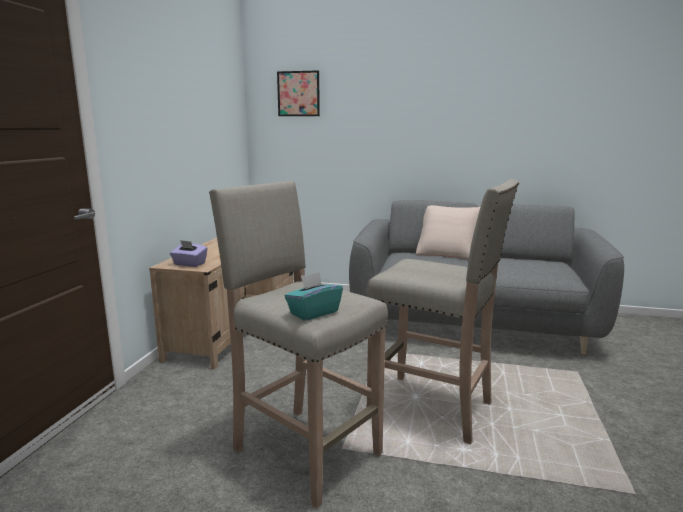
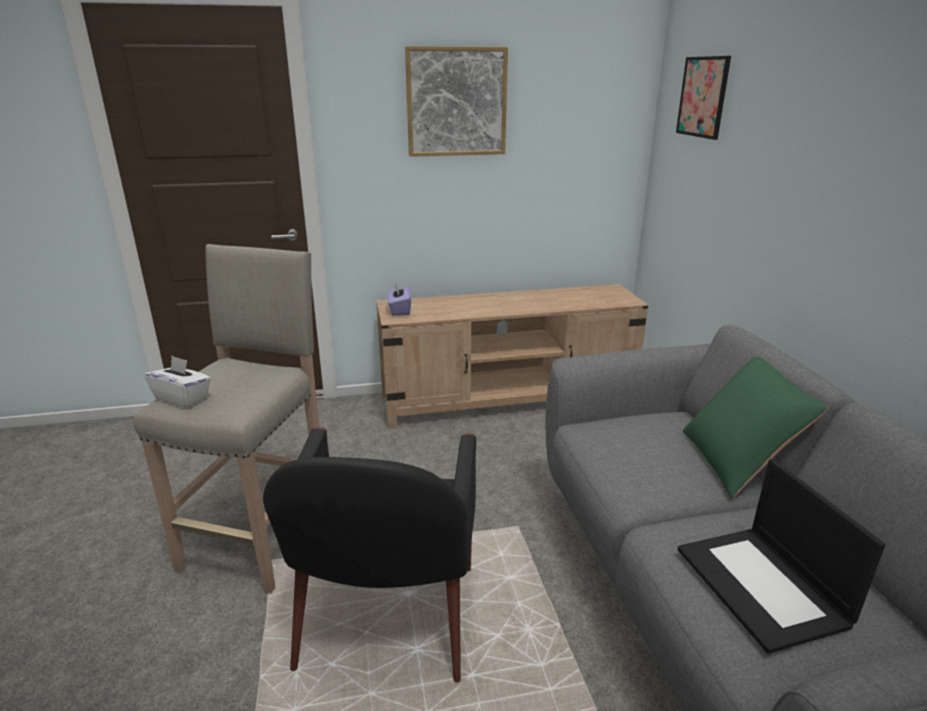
camera: 65 degrees right, 10 degrees up
(172, 89) = (456, 102): none -> picture
(313, 313) = (182, 398): turquoise tissue box -> white tissue box
(433, 409) = (386, 619): beige stool -> black armchair
(447, 253) = (737, 461): beige pillow -> green pillow
(534, 268) = (763, 587): none -> laptop

